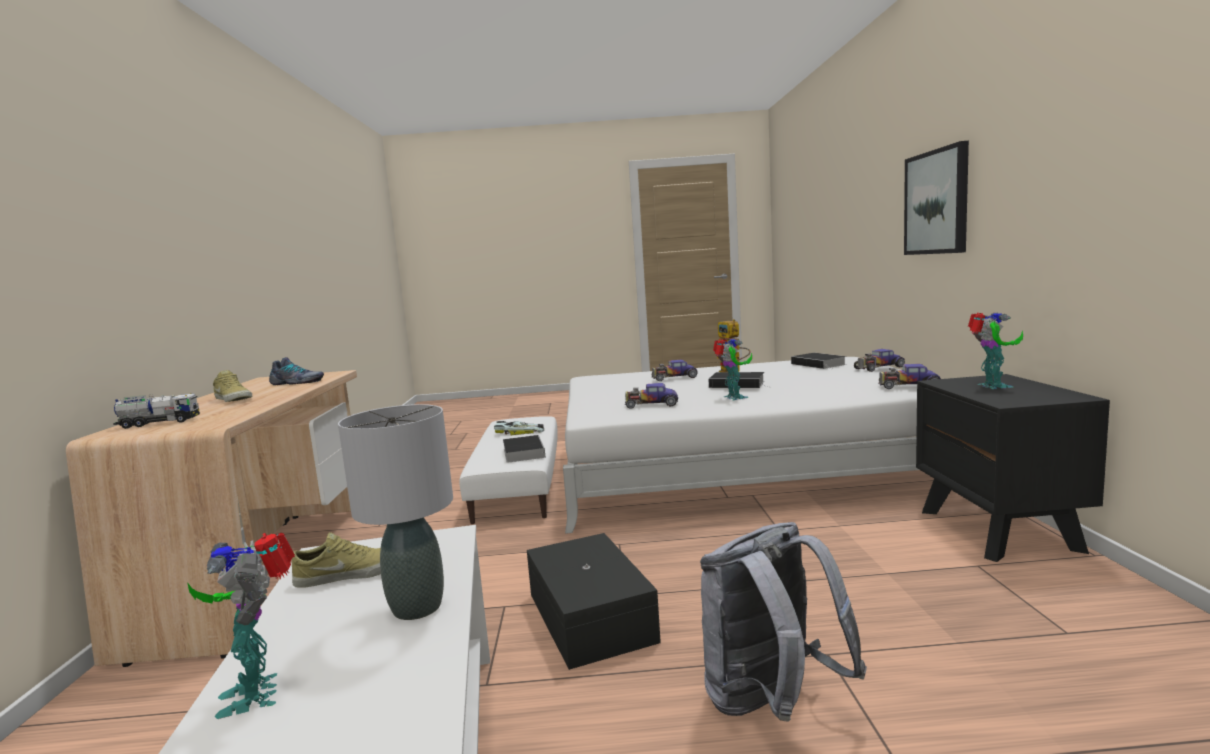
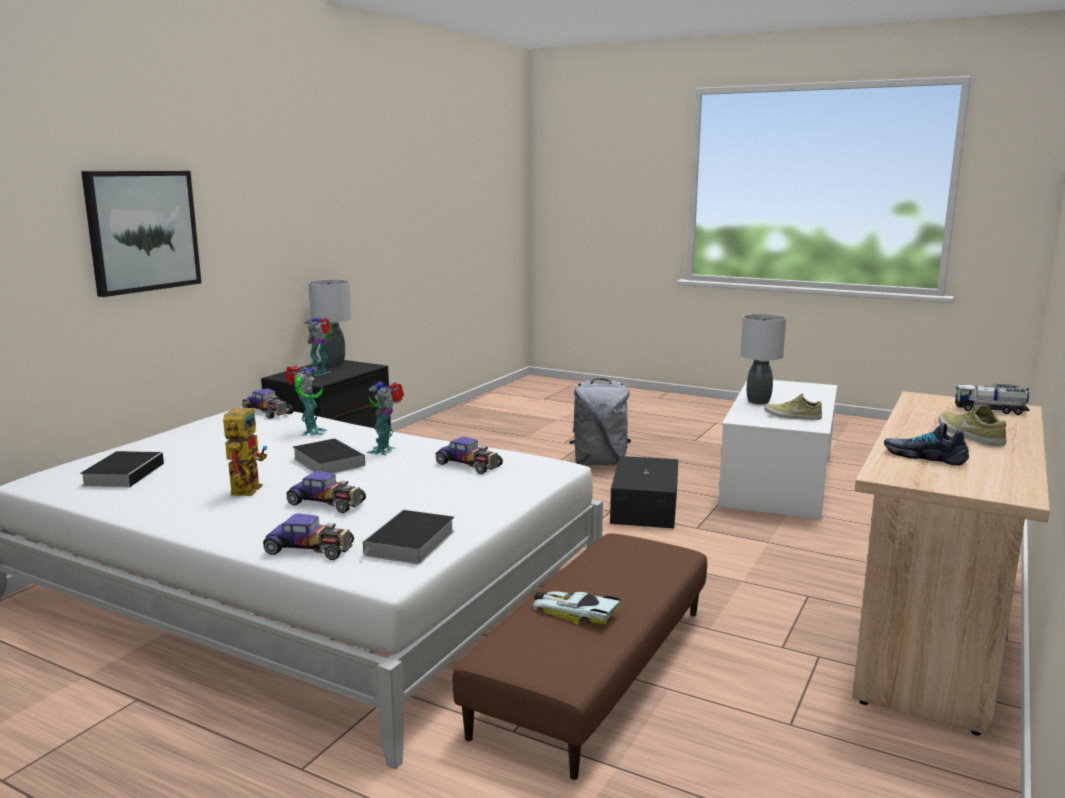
camera: 150 degrees left, 5 degrees up
(258, 691) = (813, 396): toy robot -> toy robot (310, 432)
(519, 484) = (593, 669): white ottoman -> brown ottoman
(523, 452) = (610, 557): book -> book (410, 544)
(878, 367) = (153, 441): toy car -> toy car (310, 549)
(1059, 395) = (333, 363): none -> grey table lamp

